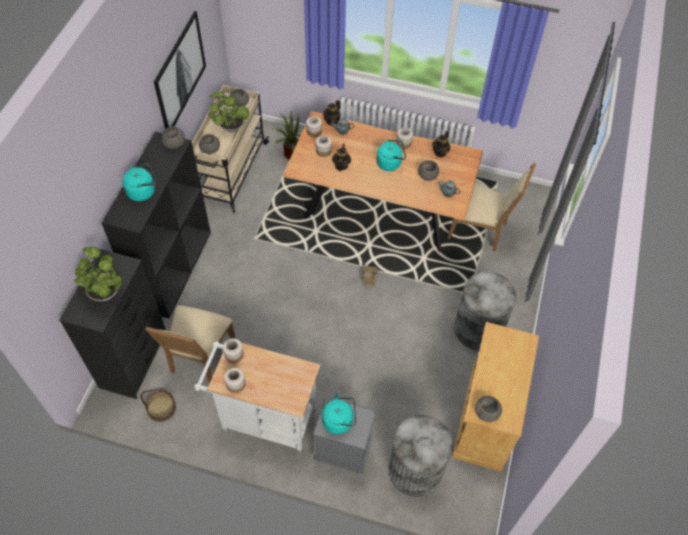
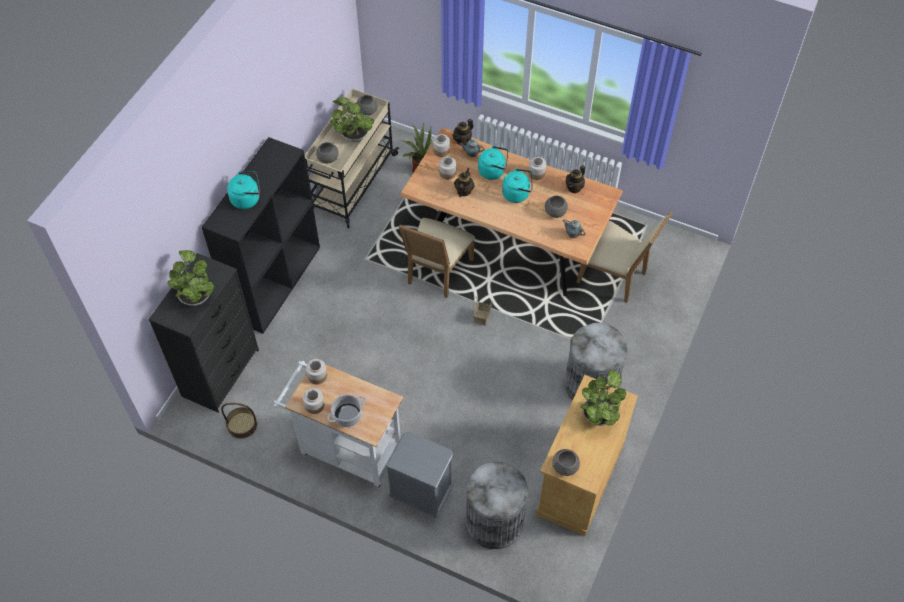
camera: 10 degrees right, 0 degrees up
(174, 144) = (285, 152): grey bowl -> none
(179, 73) = (301, 77): picture -> none
(199, 358) = (288, 378): beige chair -> beige chair (436, 273)
(270, 390) = (347, 415): none -> cooking pot
(339, 421) = (415, 456): turquoise kettle -> turquoise kettle (493, 171)
(507, 358) = (599, 414): none -> potted plant

